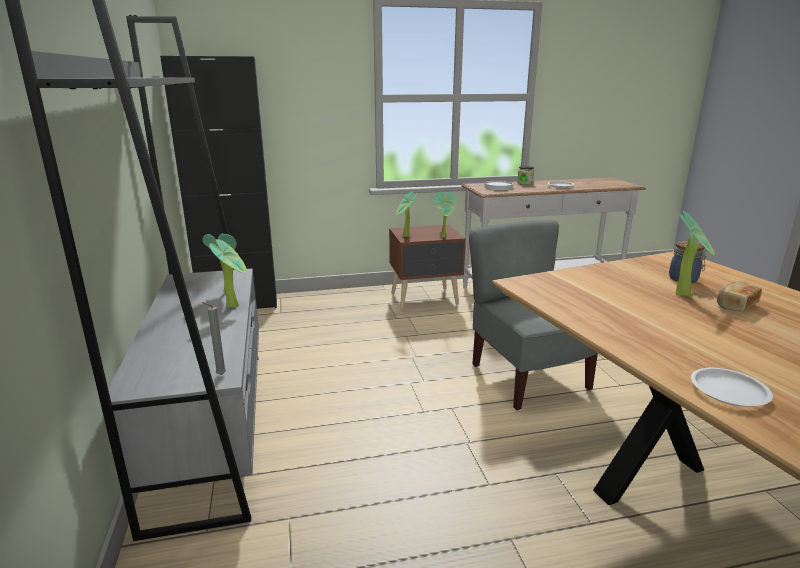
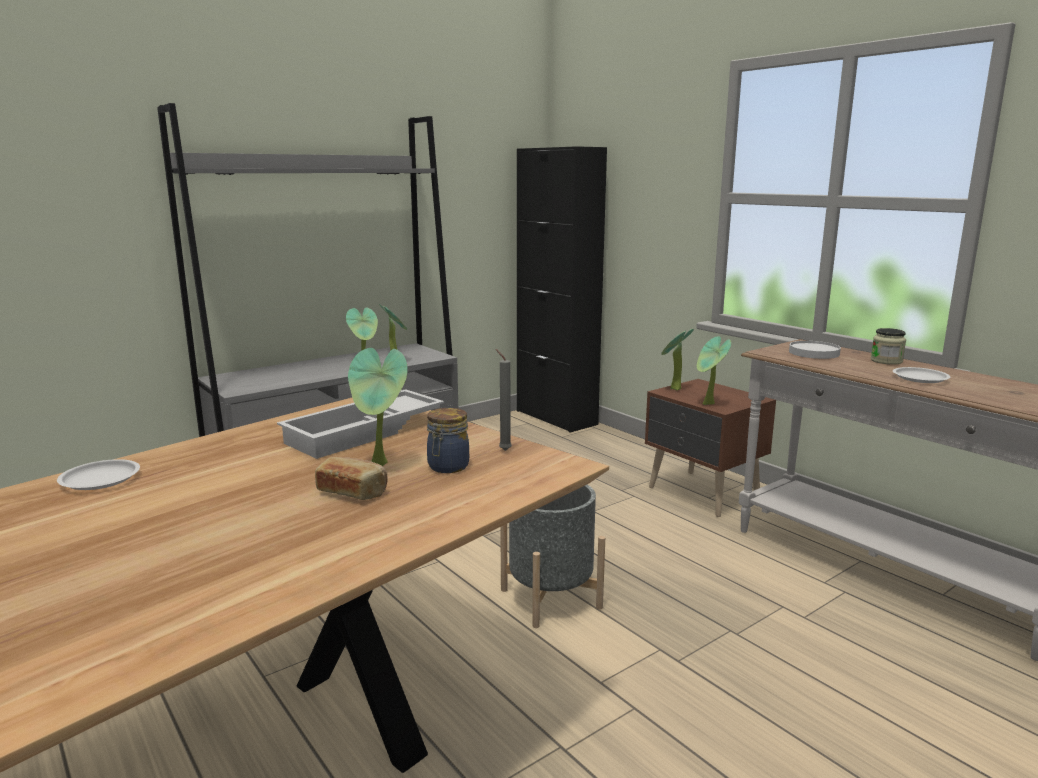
camera: 65 degrees right, 5 degrees down
(219, 375) = (239, 390): grey candle -> grey candle (503, 450)
(527, 377) = (550, 598): grey chair -> grey planter
(607, 291) = (365, 432): none -> white tray

